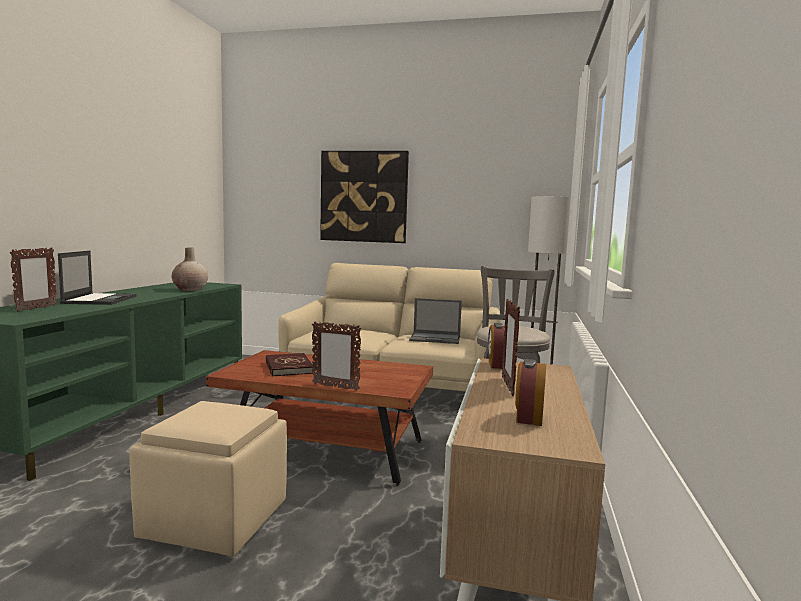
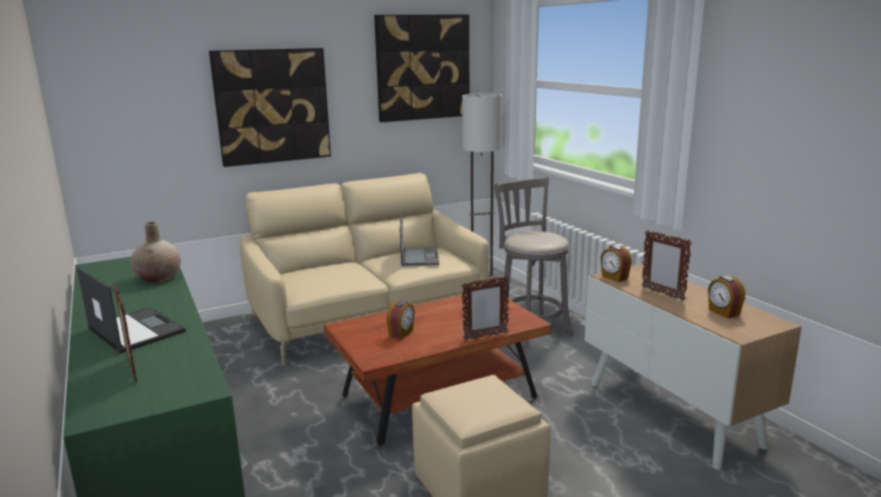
camera: 40 degrees left, 10 degrees up
(288, 367) = (401, 333): red book -> alarm clock
(436, 338) = (419, 257): laptop -> laptop turned 60 degrees counterclockwise
(503, 172) = (423, 67): none -> picture

